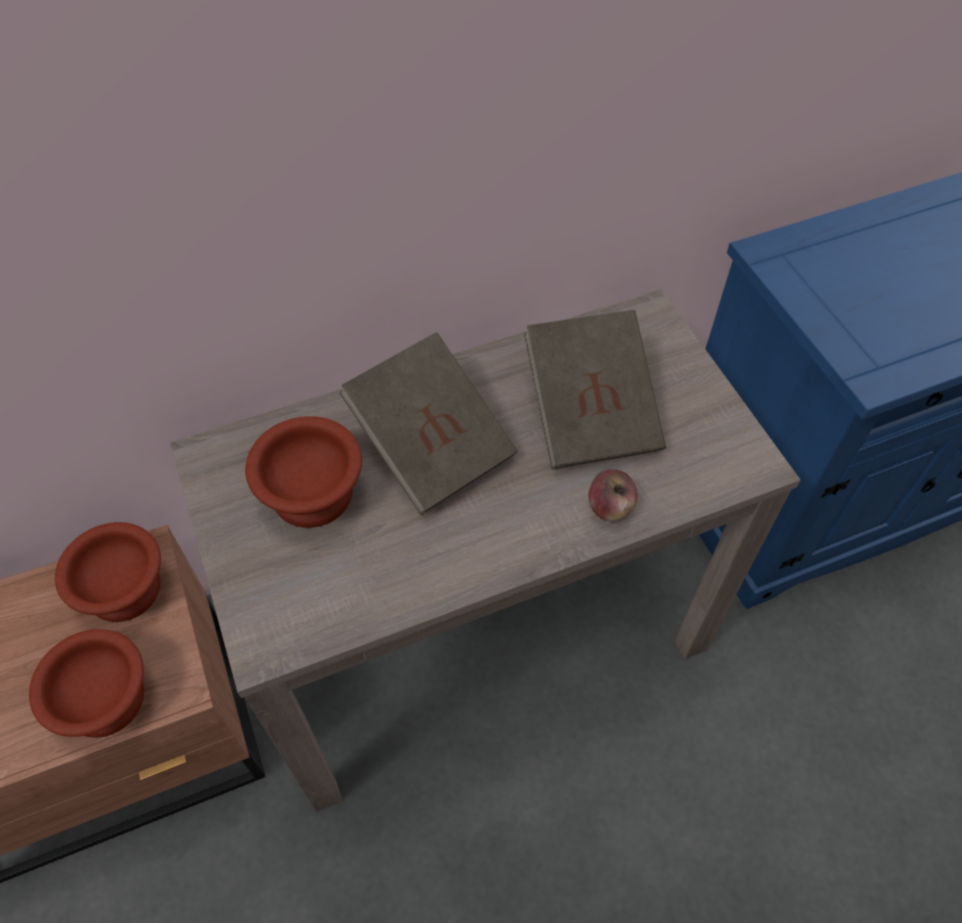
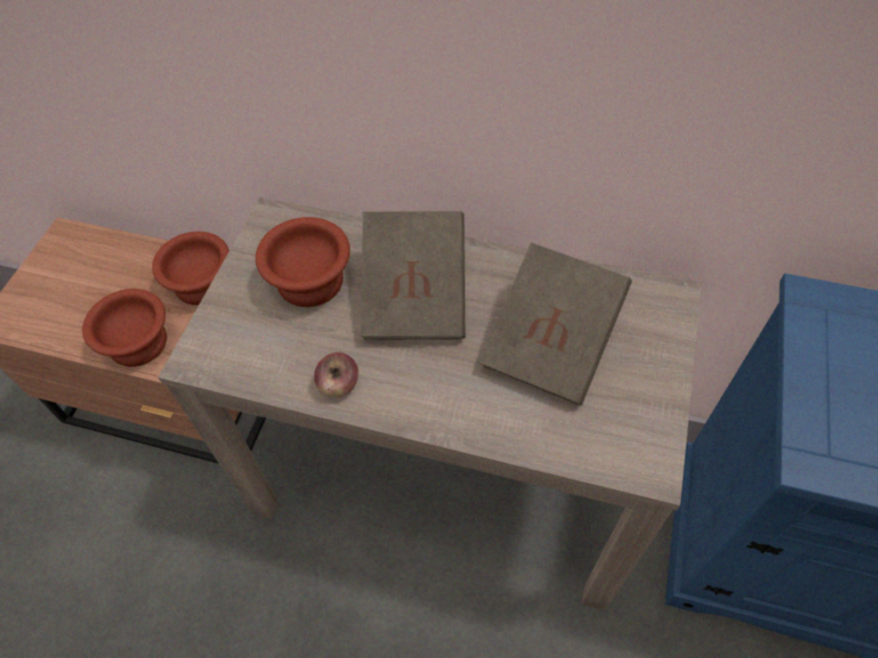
camera: 40 degrees right, 0 degrees up
(610, 507) = (500, 421): apple -> apple (339, 385)

